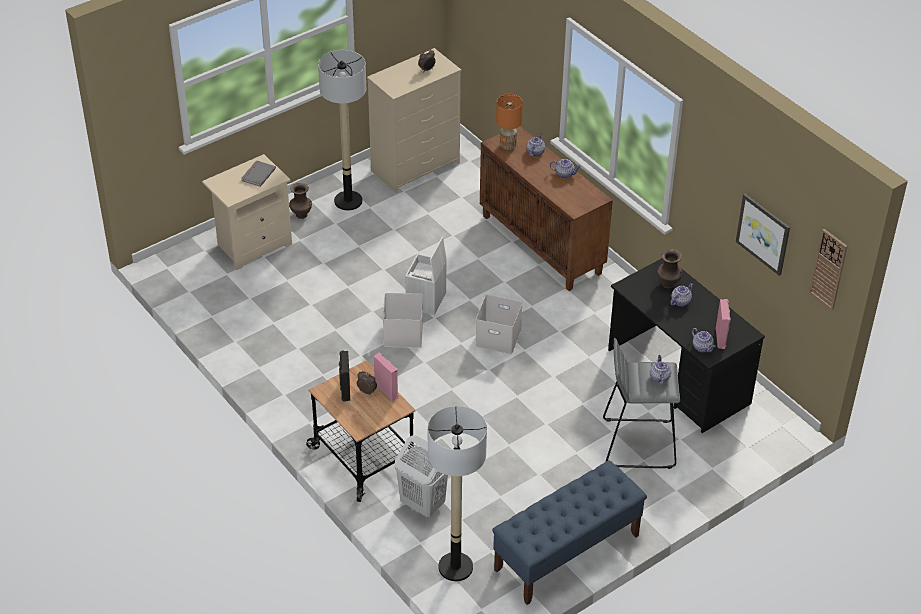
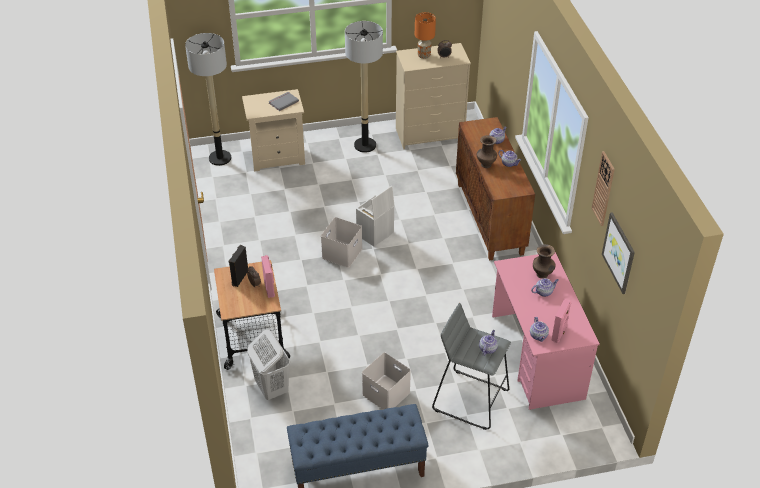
camera: 25 degrees right, 0 degrees up
(301, 215) = (325, 145): brown vase -> brown vase (485, 164)
(456, 567) = (264, 447): floor lamp -> floor lamp (220, 158)
(499, 337) = (412, 279): white storage box -> white storage box (387, 393)
(508, 146) = (478, 130): orange table lamp -> orange table lamp (424, 56)
(678, 377) = (536, 357): black desk -> pink desk
(829, 269) = (653, 299): wall clock -> wall clock (603, 189)

